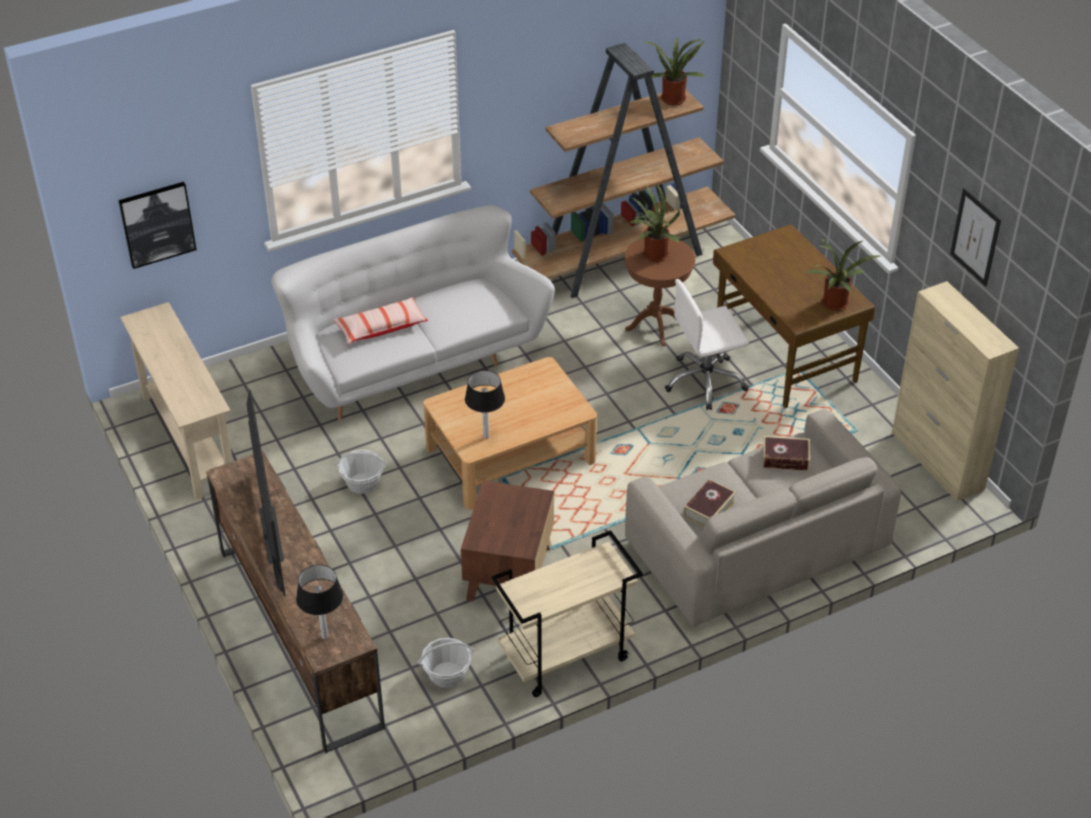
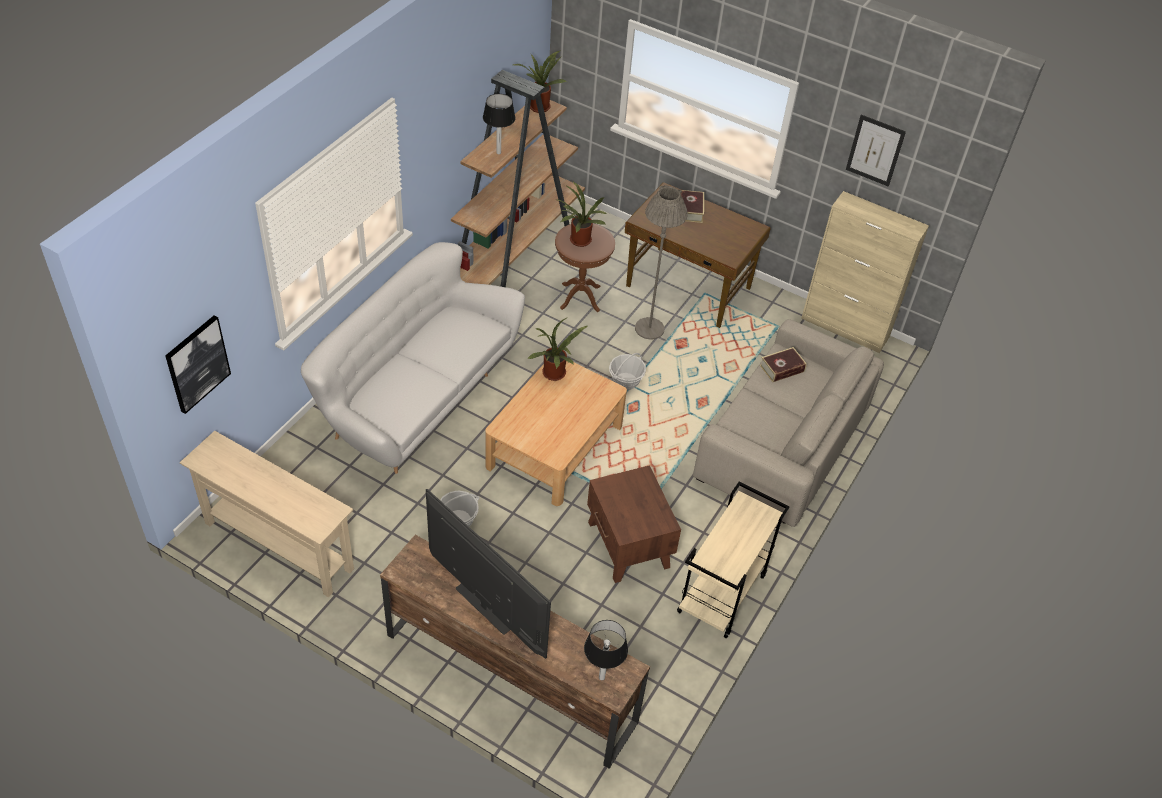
camera: 35 degrees left, 5 degrees up
(381, 327) = (400, 381): pillow -> none
(447, 675) = (649, 653): basket -> basket (625, 381)
(485, 436) = (558, 441): table lamp -> table lamp (498, 152)
(705, 382) = (649, 328): white office chair -> grey floor lamp
(709, 509) = (763, 431): book -> book (690, 210)
(834, 305) = (743, 235): potted plant -> potted plant (555, 375)

